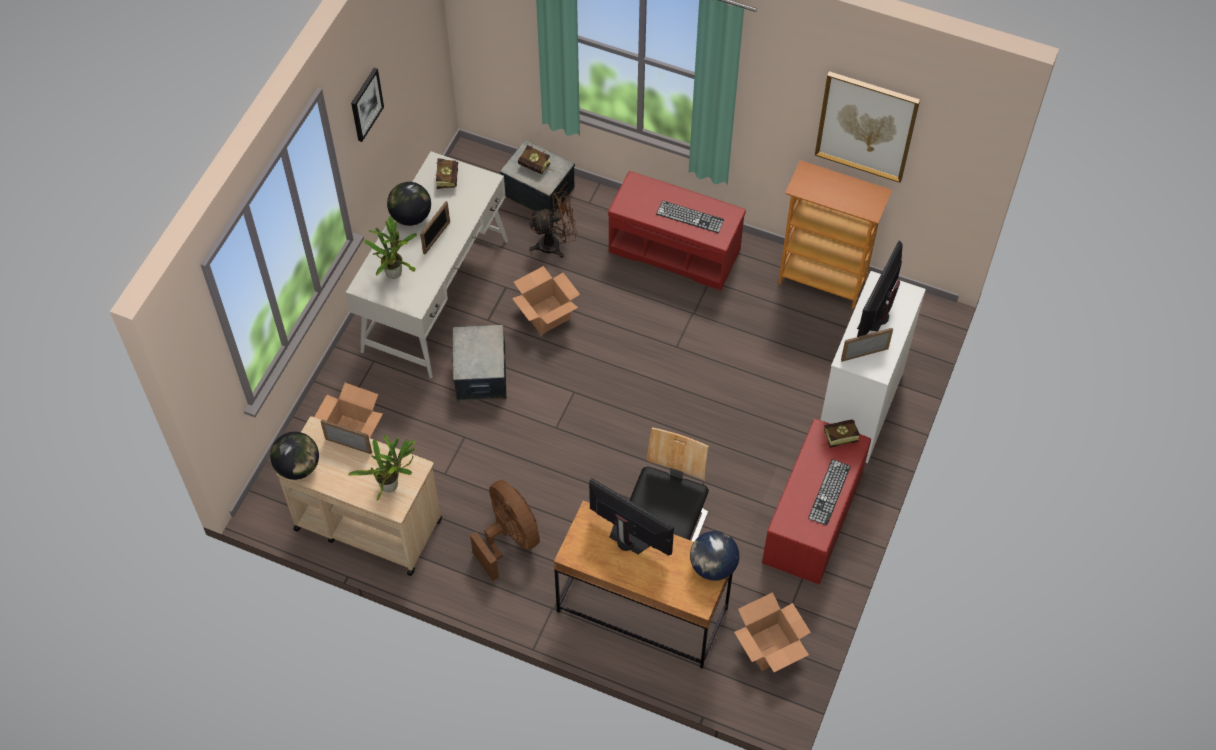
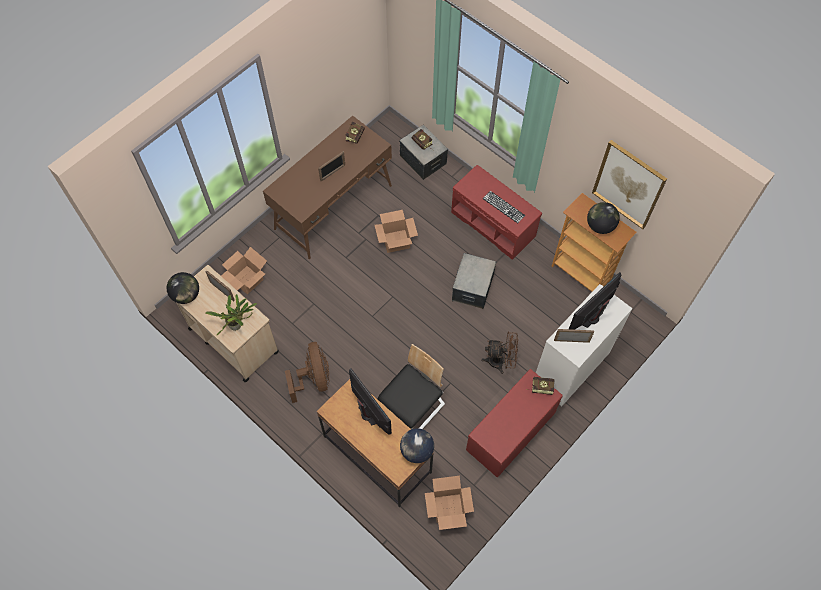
camera: 20 degrees right, 5 degrees up
(366, 104) = (303, 73): picture -> none
(394, 271) = (298, 186): potted plant -> none
(411, 216) = (322, 154): globe -> globe (600, 226)
(436, 295) = (334, 207): white desk -> brown desk
(480, 374) = (340, 266): storage box -> storage box (472, 287)
(555, 244) = (420, 197): brown fan -> brown fan (500, 361)
(829, 492) = (519, 423): keyboard -> none

